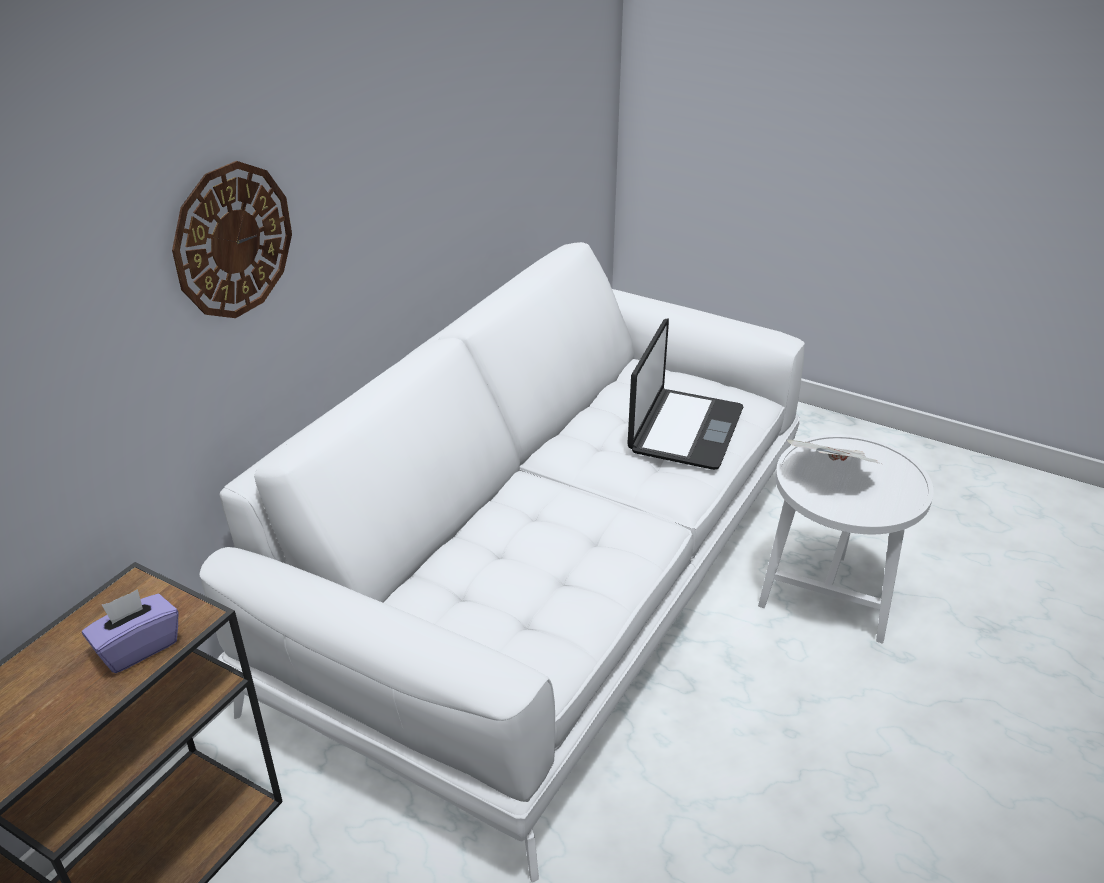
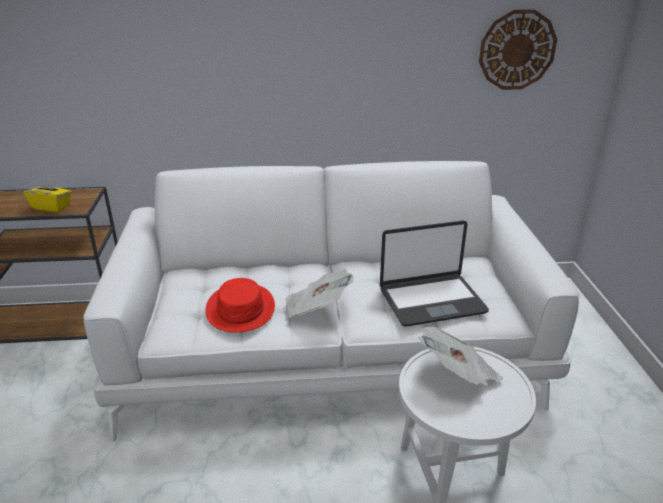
camera: 55 degrees right, 5 degrees down
(138, 647) = (51, 207): purple tissue box -> yellow tissue box
(233, 241) = (194, 56): wall clock -> wall clock (517, 50)
(559, 576) = (241, 309): none -> red hat
(620, 514) = (316, 308): none -> newspaper

